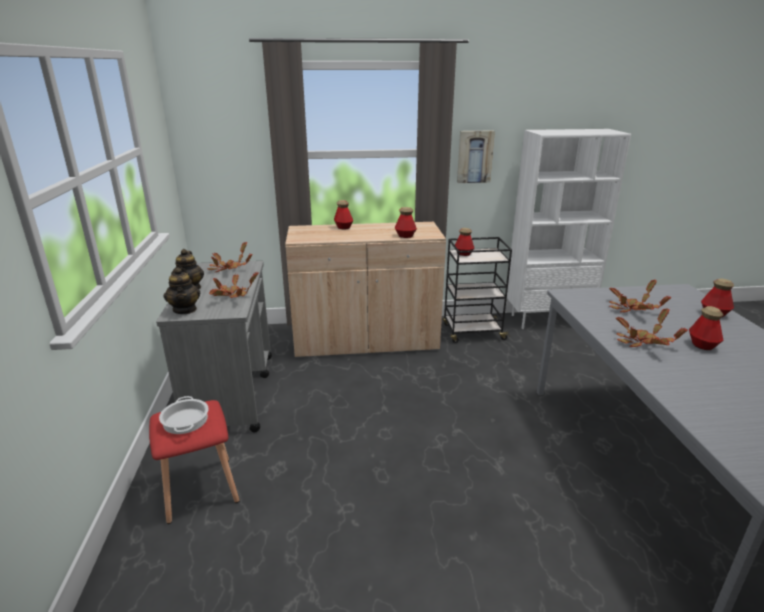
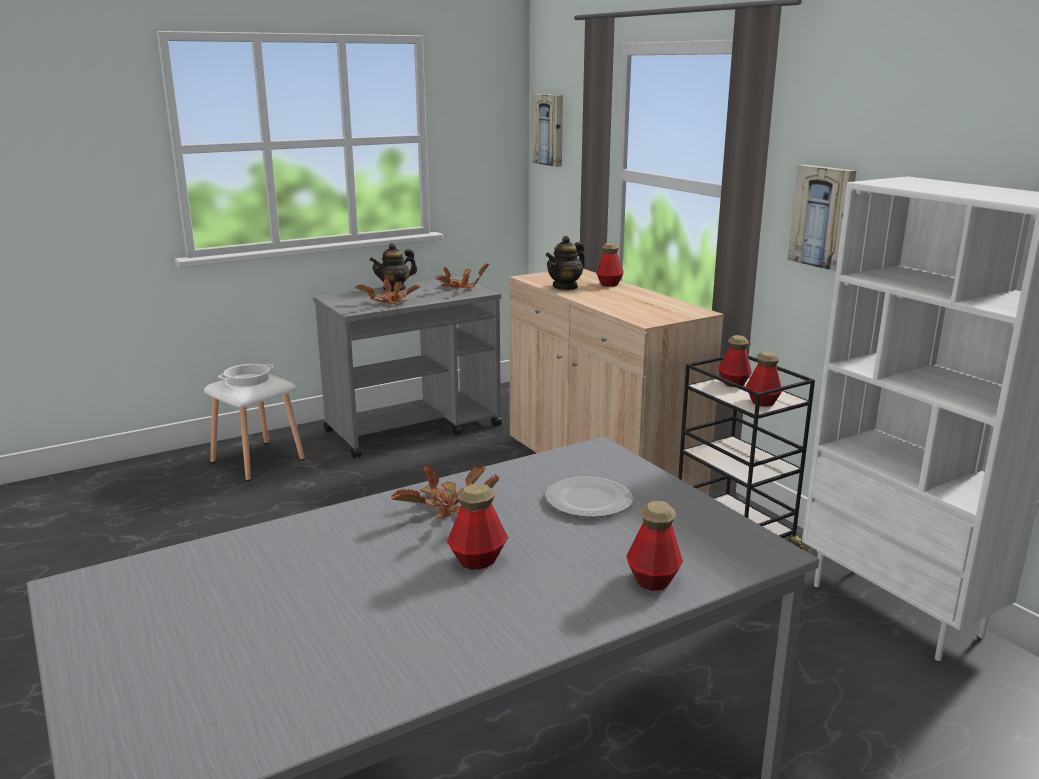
camera: 65 degrees right, 5 degrees down
(185, 310) = (343, 297): teapot -> teapot (565, 287)
(199, 488) = (258, 460): red stool -> white stool
(203, 130) = (550, 130): none -> picture
(405, 236) = (620, 310): bottle -> bottle (762, 402)
(631, 309) = (588, 500): potted plant -> plate

